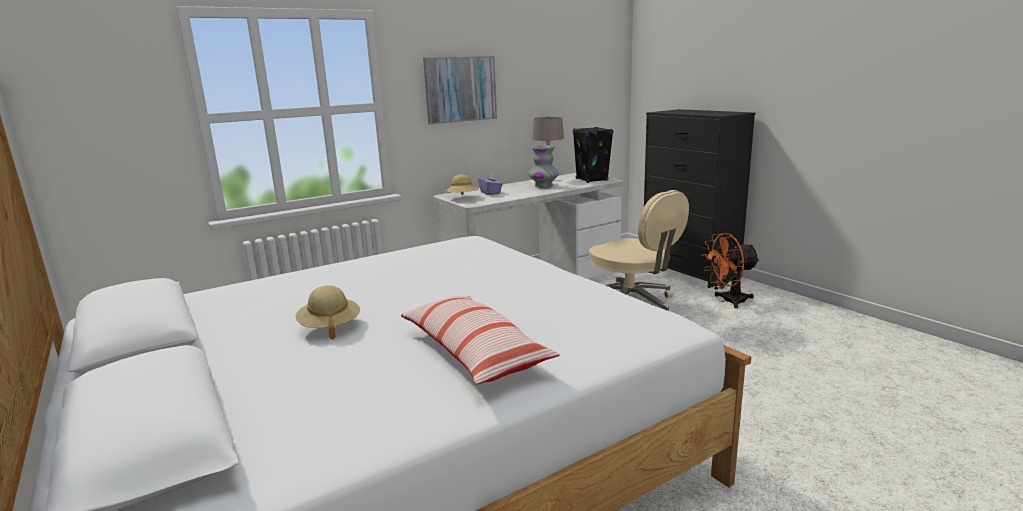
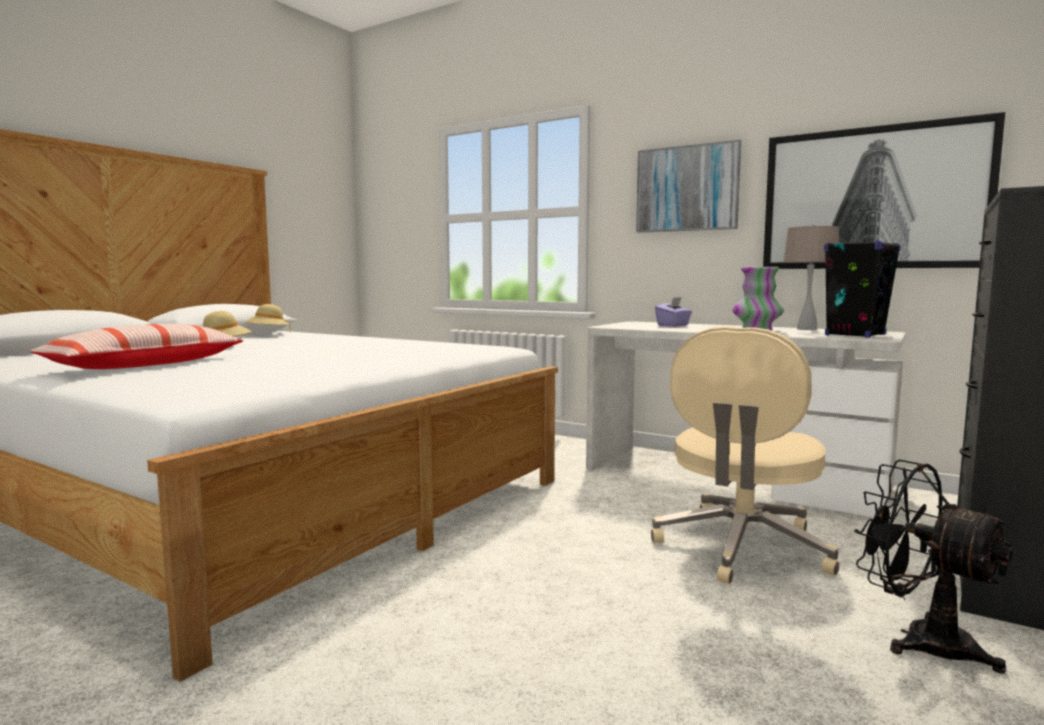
camera: 65 degrees right, 10 degrees down
(462, 198) = (627, 324): beige hat -> beige hat (268, 334)
(559, 97) = (872, 198): none -> picture
(728, 301) = (920, 639): orange fan -> black fan

